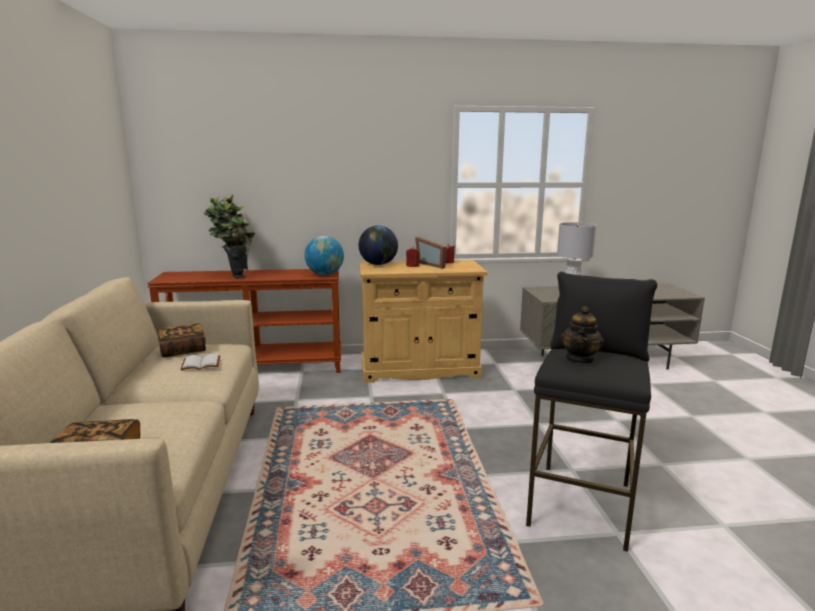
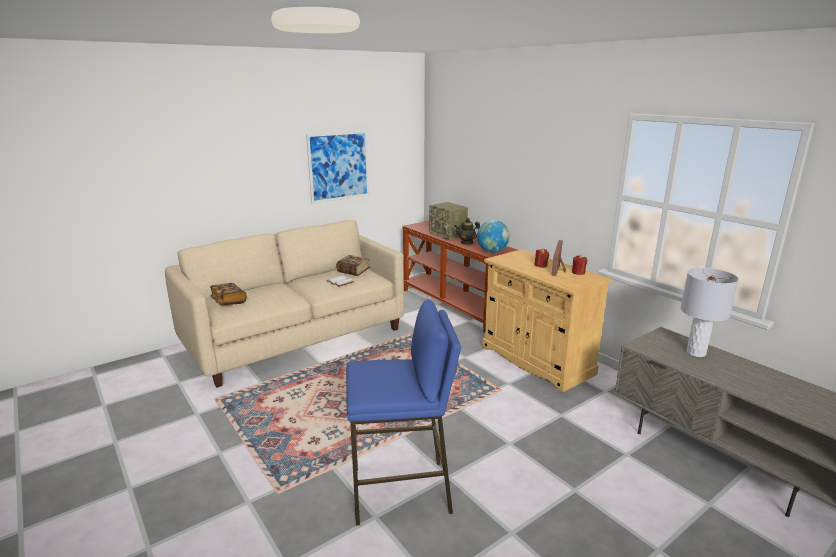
camera: 60 degrees right, 5 degrees up
(65, 193) = (339, 166): none -> picture
(234, 275) = (448, 234): potted plant -> radio
(378, 264) = (524, 255): globe -> none
(580, 359) = (387, 369): teapot -> teapot (467, 242)
(582, 504) = (401, 491): black stool -> blue stool

